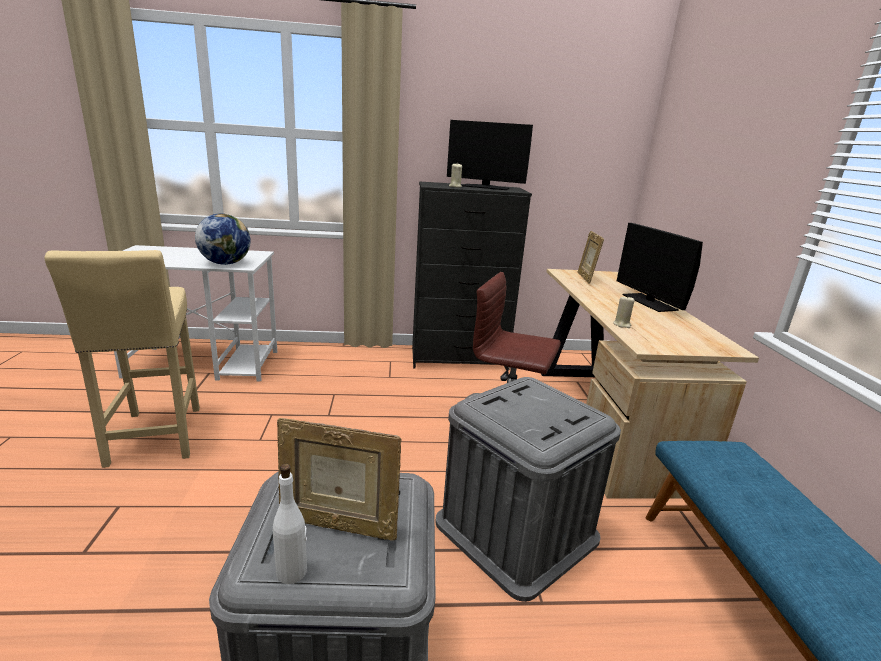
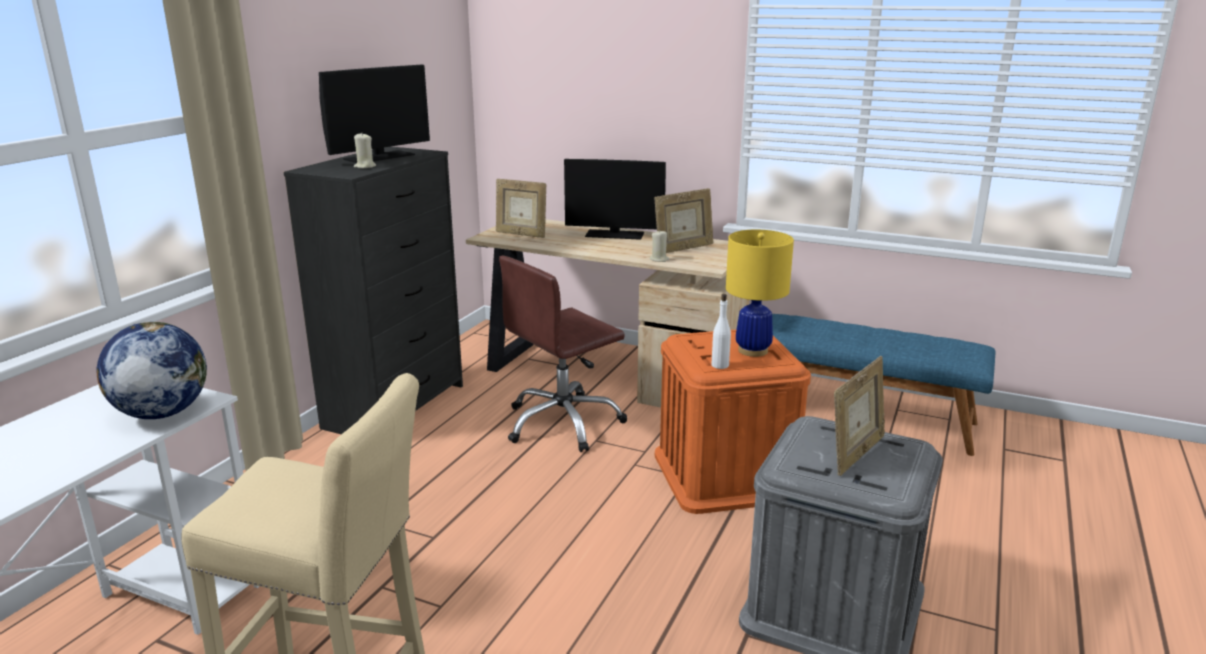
camera: 60 degrees left, 0 degrees up
(292, 572) = (899, 479): white bottle -> white bottle (720, 365)
(516, 530) = (726, 474): grey storage box -> orange storage box
(542, 420) = (752, 350): none -> yellow table lamp
(669, 329) = (683, 249): none -> picture frame

